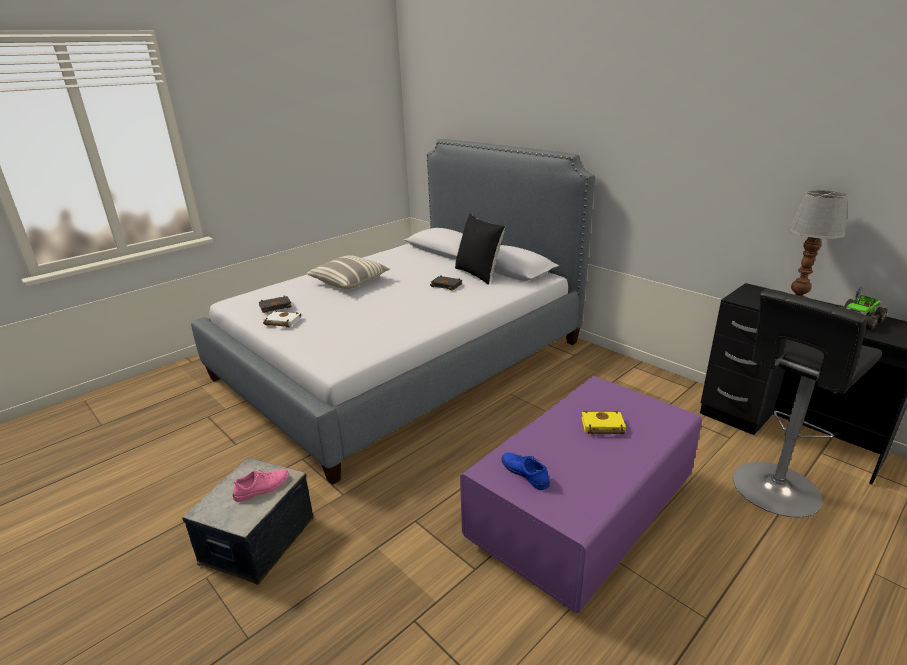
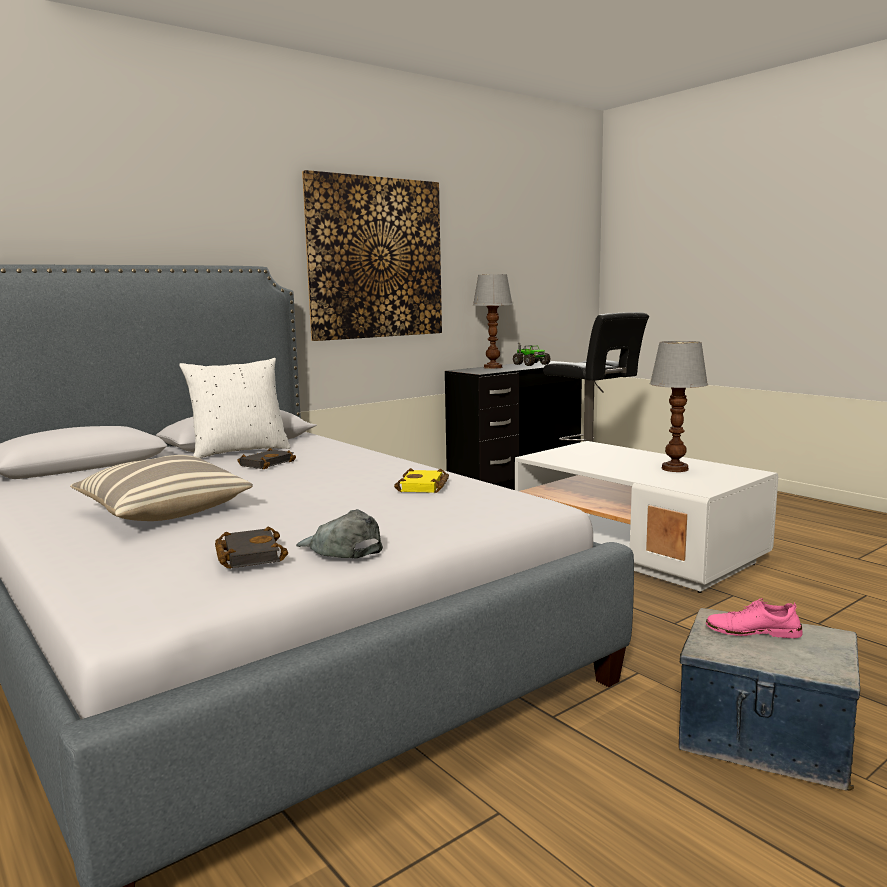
camera: 85 degrees left, 15 degrees down
(262, 488) = (753, 631): pink shoe -> pink shoe turned 45 degrees counterclockwise
(281, 322) = (340, 548): white book -> grey cap
(479, 274) = (239, 451): black pillow -> white pillow
(525, 473) = (696, 480): blue shoe -> none
(573, 464) = (674, 469): none -> table lamp
(582, 514) = (636, 550): purple coffee table -> white coffee table
(601, 426) = (611, 460): yellow book -> yellow book (424, 487)
(688, 155) = (375, 258): none -> picture

